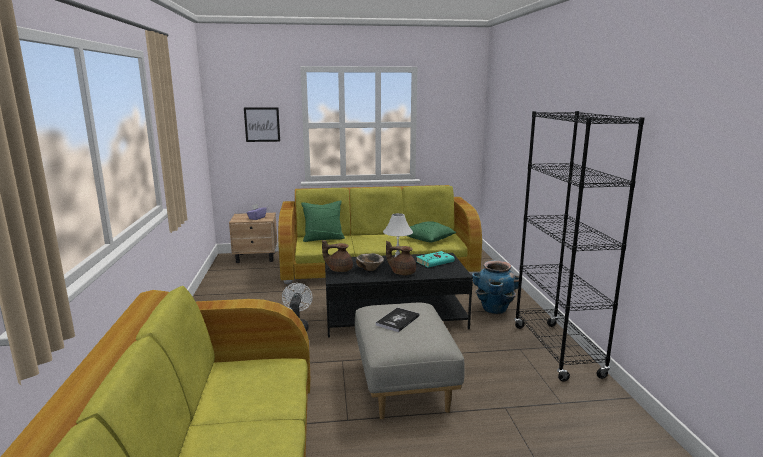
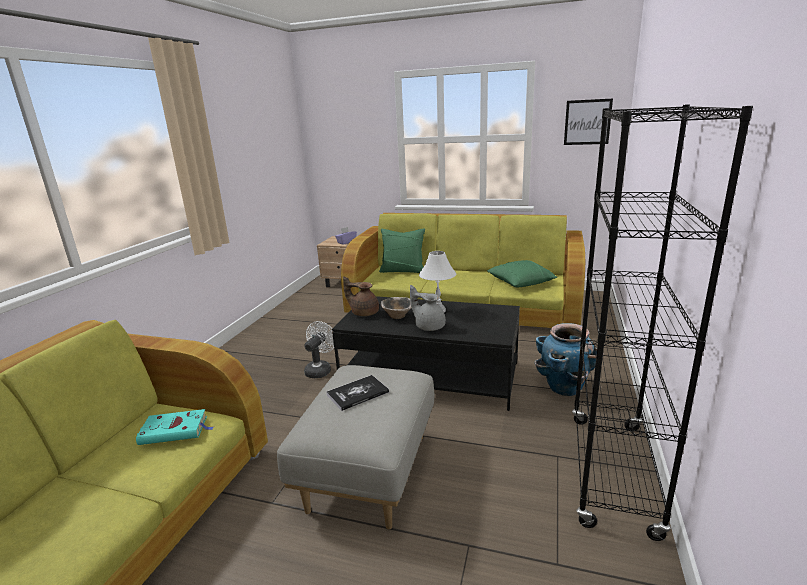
camera: 25 degrees right, 5 degrees up
(262, 124) = (356, 141): picture -> picture (587, 122)
(402, 272) = (429, 326): brown teapot -> grey teapot
(435, 261) = (485, 316): turquoise book -> turquoise book (176, 430)

